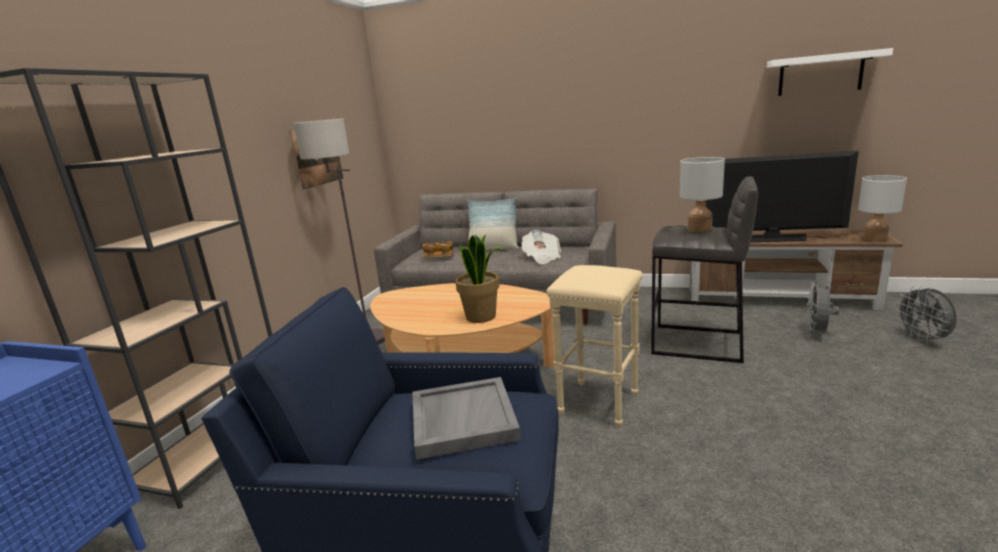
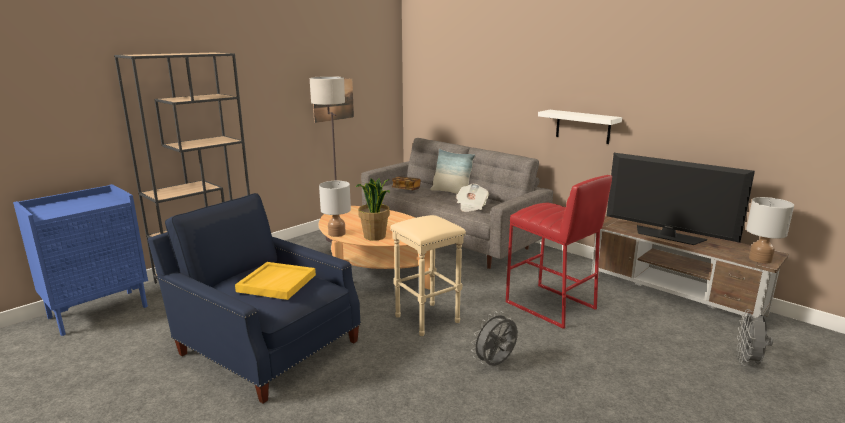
camera: 25 degrees right, 0 degrees up
(462, 419) = (276, 283): grey tray -> yellow tray
(698, 343) = (550, 306): grey stool -> red stool
(699, 229) = (555, 210): grey table lamp -> grey table lamp (336, 233)
(816, 334) = (660, 329): grey fan -> grey fan (495, 364)
(820, 74) = (743, 90): white shelf -> white shelf (583, 126)

